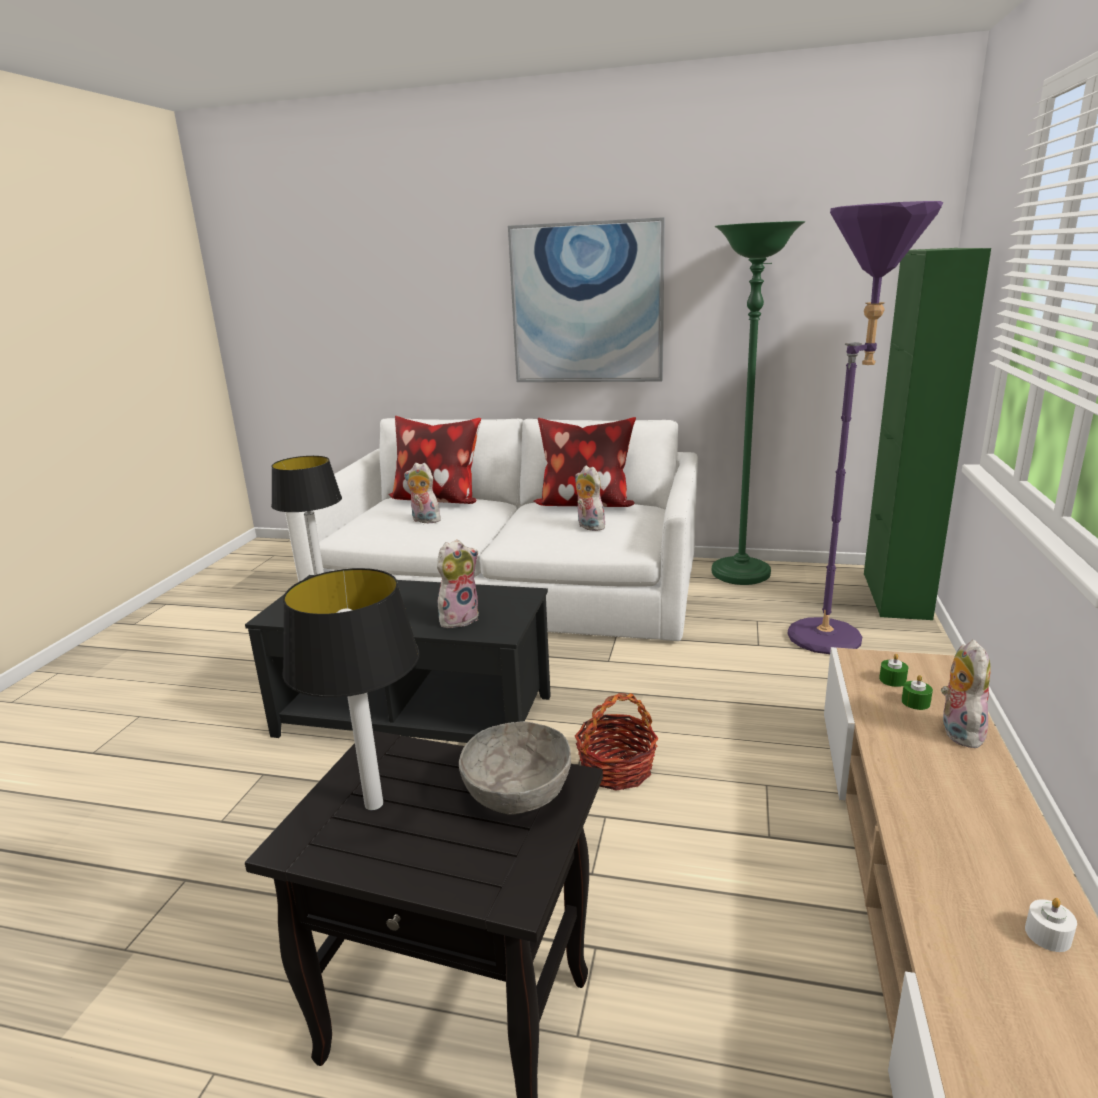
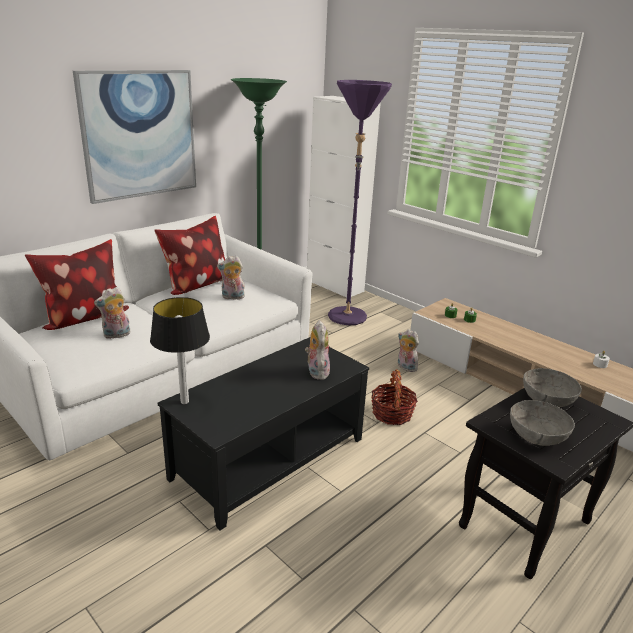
camera: 60 degrees left, 5 degrees up
(372, 803) = (536, 435): table lamp -> grey bowl
(895, 595) = (334, 286): green cabinet -> white cabinet
(958, 731) = (494, 323): plush toy -> plush toy (405, 367)

